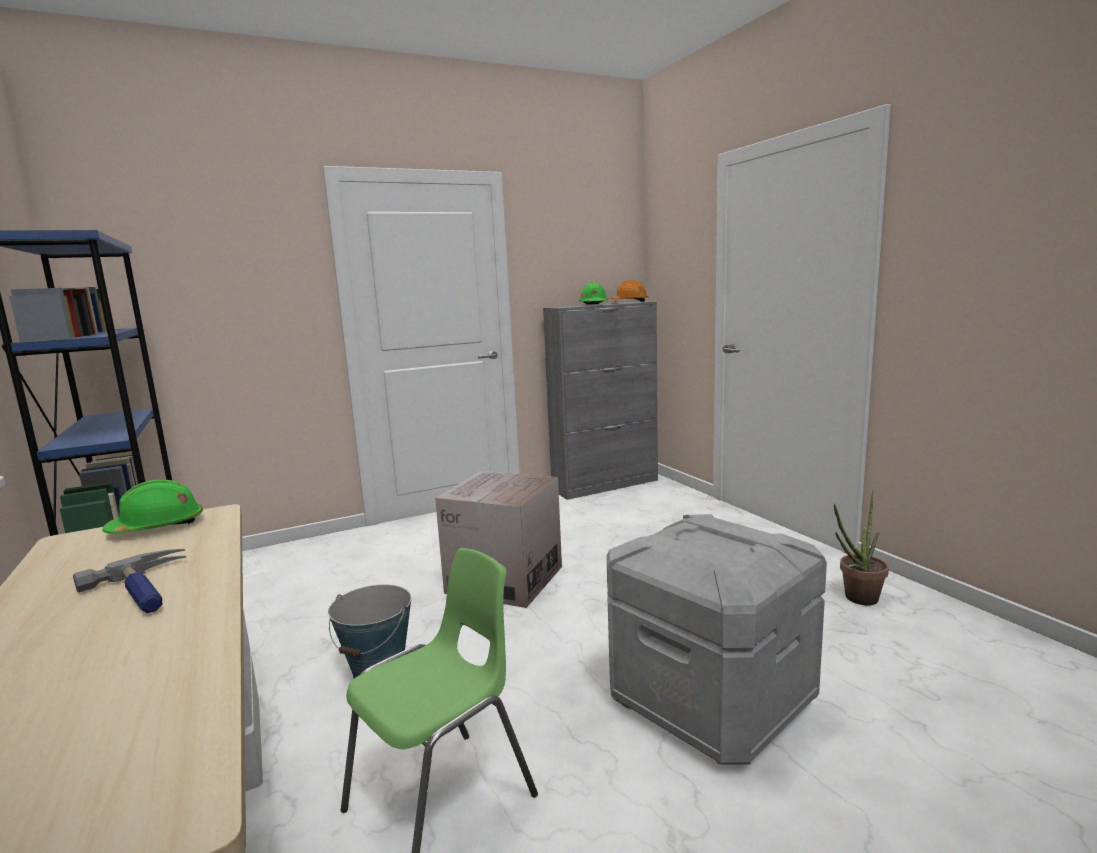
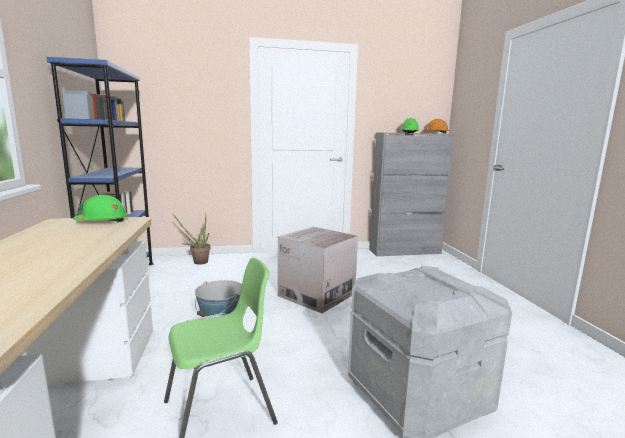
camera: 15 degrees right, 0 degrees up
(145, 591) = (66, 248): hammer -> none
(857, 600) = (558, 353): potted plant -> potted plant (197, 262)

